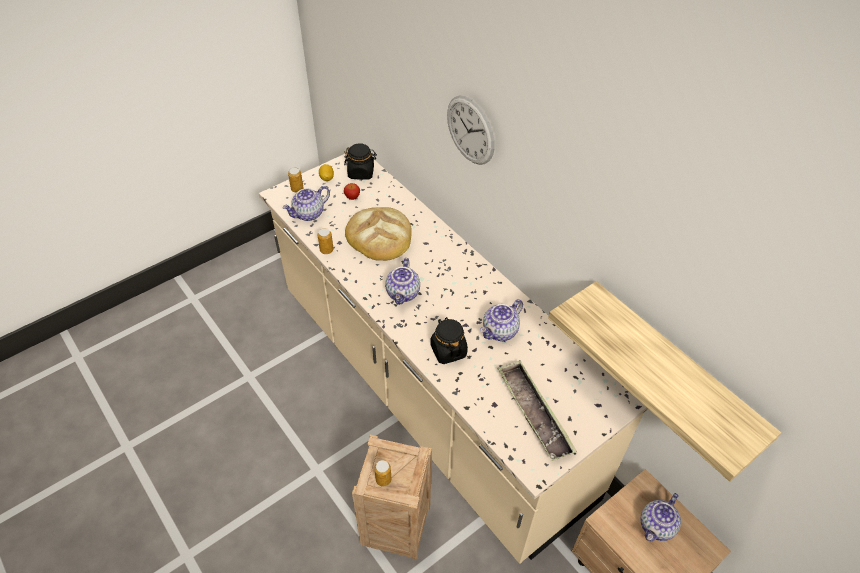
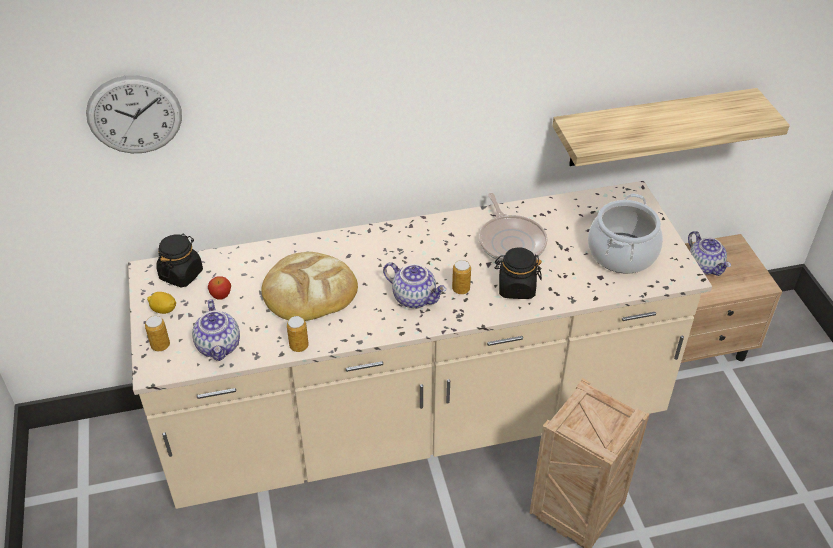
camera: 65 degrees left, 5 degrees down
(383, 479) = (605, 431): can -> can (461, 289)
(470, 130) = (343, 88): wall clock -> wall clock (134, 115)
(500, 331) = (511, 241): teapot -> frying pan
(534, 412) = (621, 253): tray -> cooking pot

